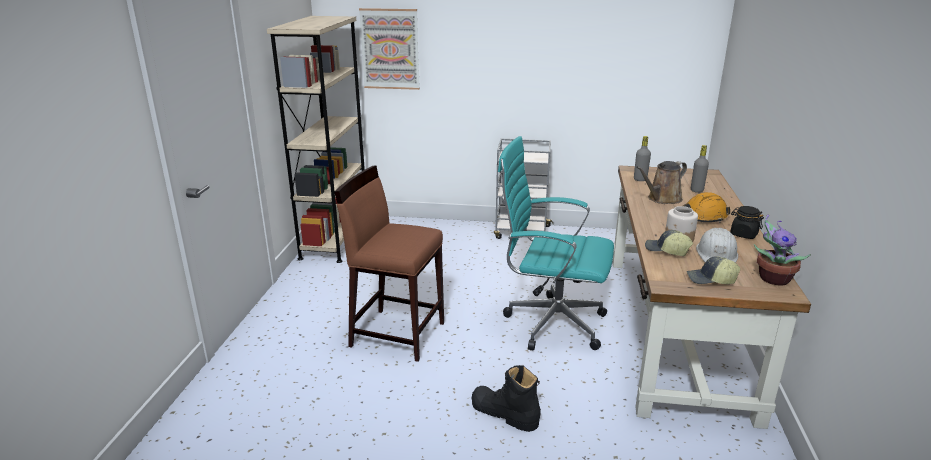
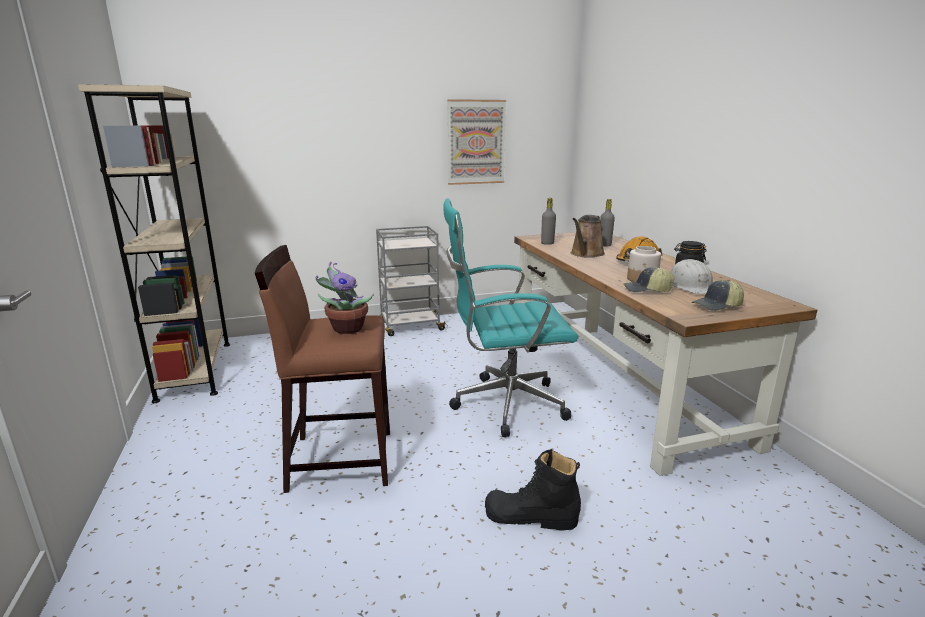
camera: 25 degrees left, 5 degrees down
(390, 49) = (236, 135): picture -> picture (476, 142)
(772, 278) = (760, 296): potted plant -> potted plant (346, 328)

